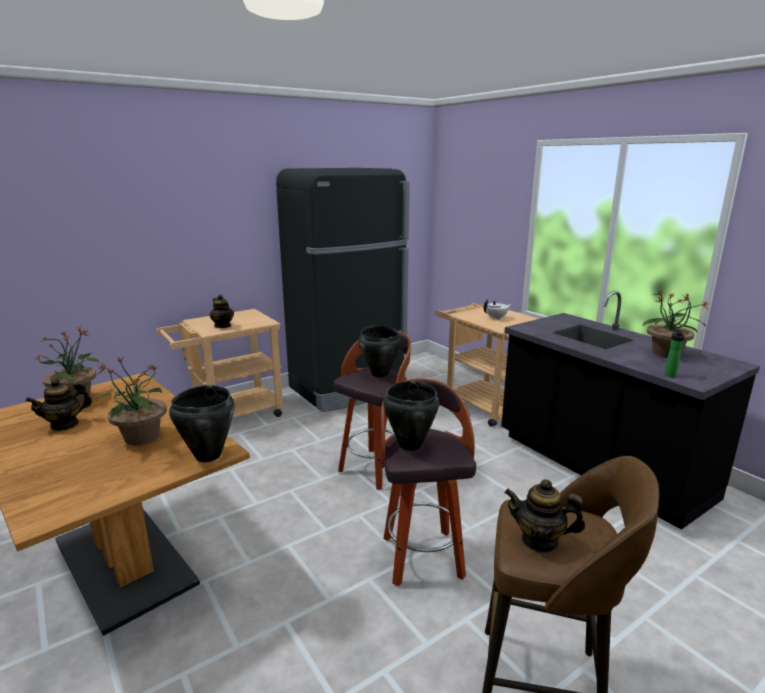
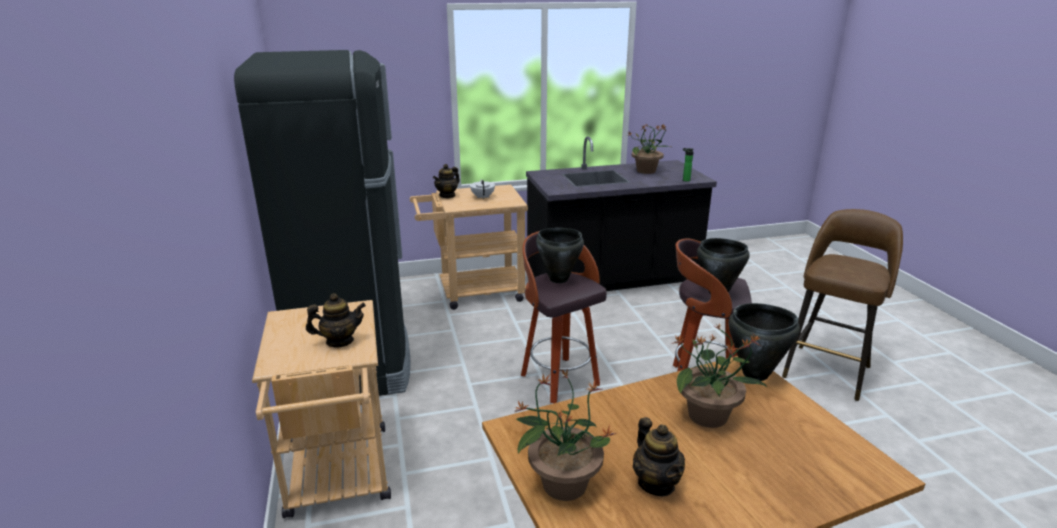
camera: 70 degrees left, 5 degrees up
(539, 541) = (859, 272): teapot -> teapot (447, 195)

